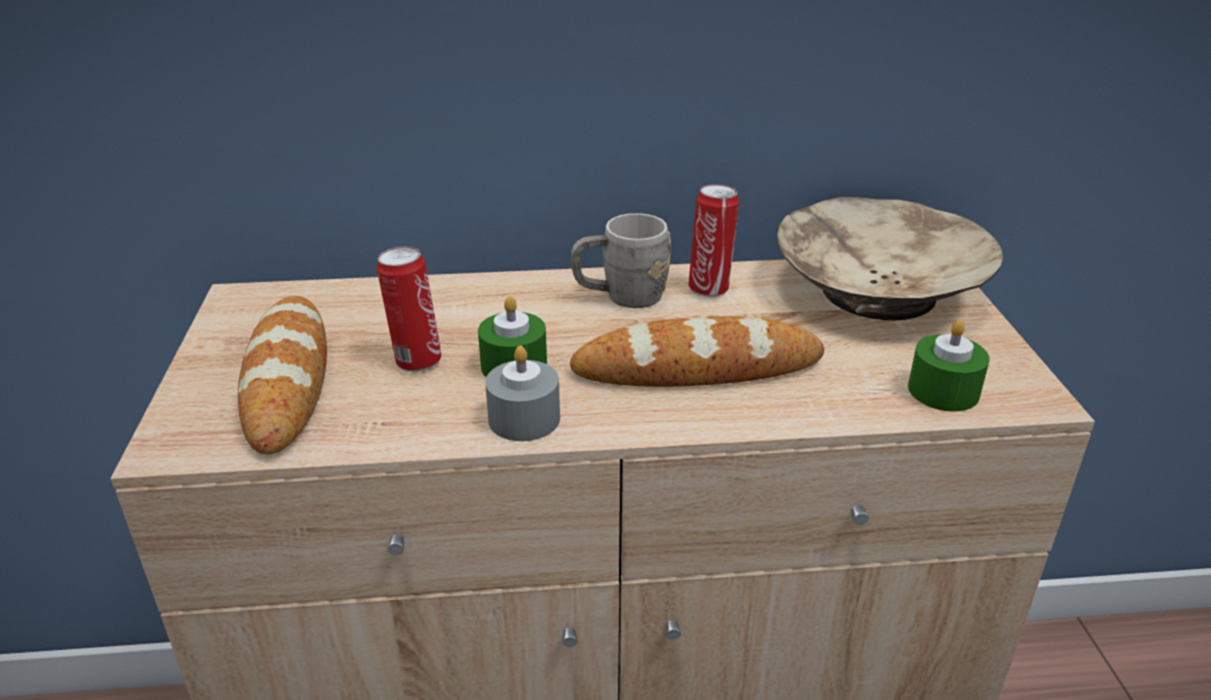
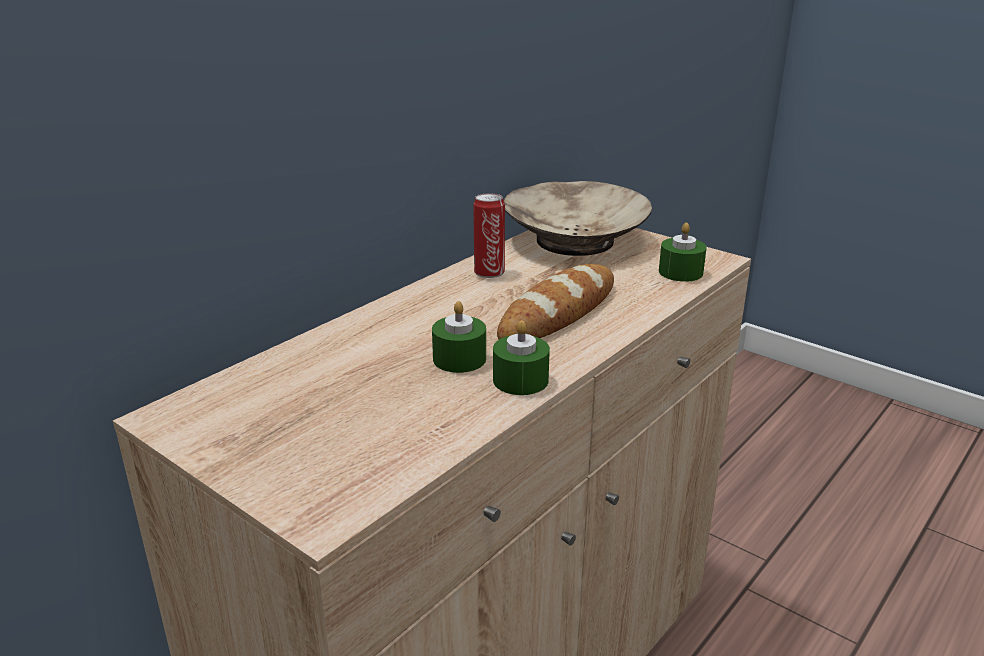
camera: 45 degrees left, 5 degrees down
(287, 379) = (323, 440): bread -> none
(416, 361) = (392, 386): can -> none
(524, 419) = (520, 380): grey candle -> green candle
(621, 297) = (448, 297): grey mug -> none

